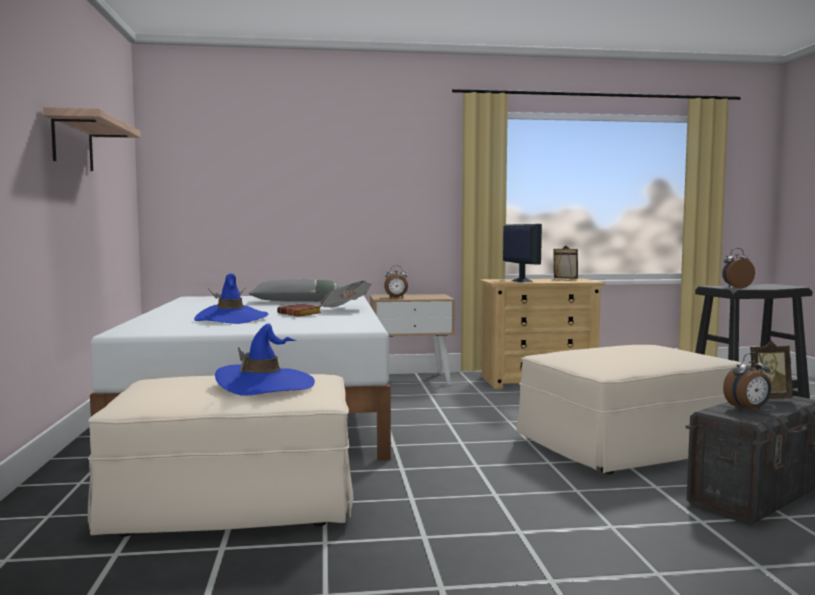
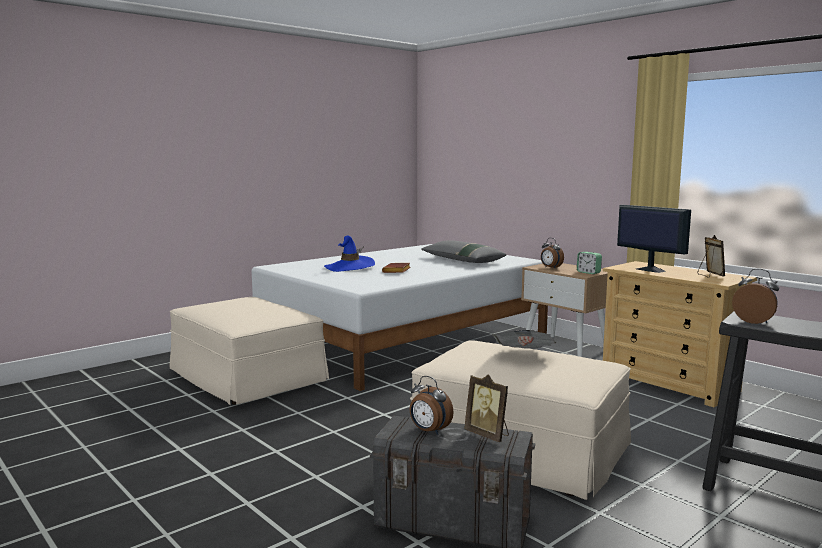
camera: 55 degrees right, 5 degrees up
(72, 143) = (304, 143): shelf -> none
(265, 385) = (247, 312): blue hat -> none
(345, 309) = (441, 272): newspaper -> newspaper (524, 357)
(437, 296) = (588, 272): none -> alarm clock
(521, 281) = (649, 270): monitor -> monitor turned 75 degrees counterclockwise

